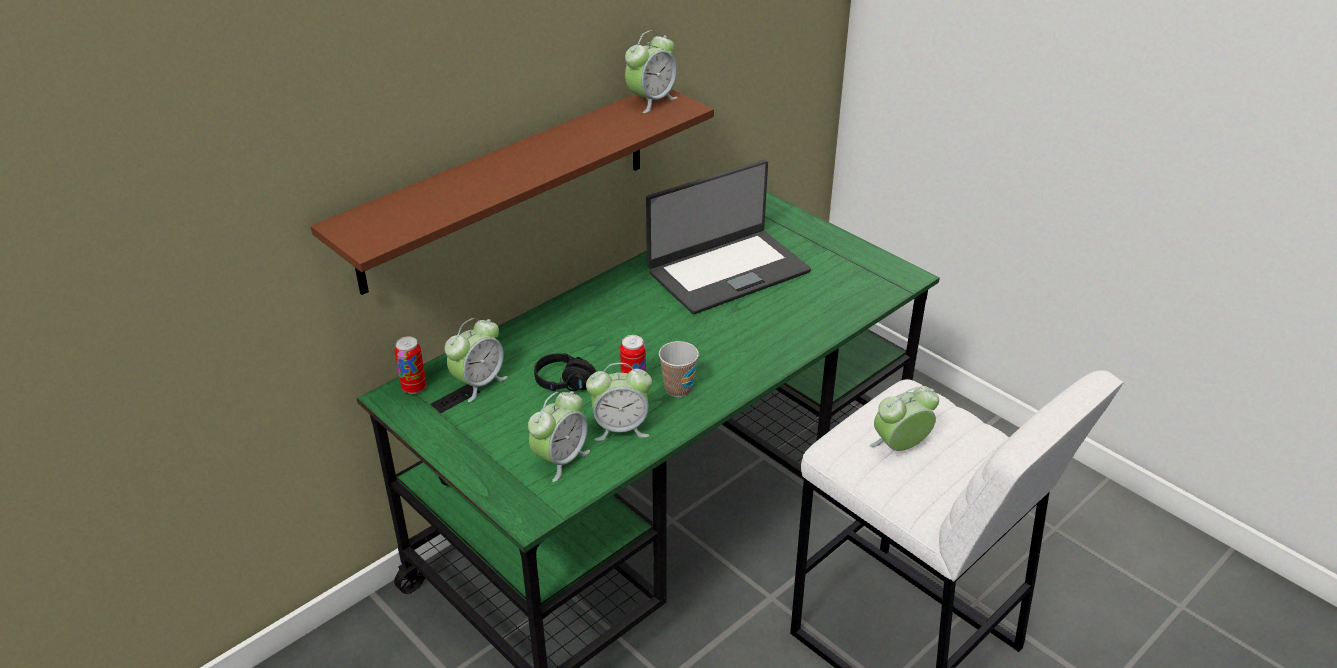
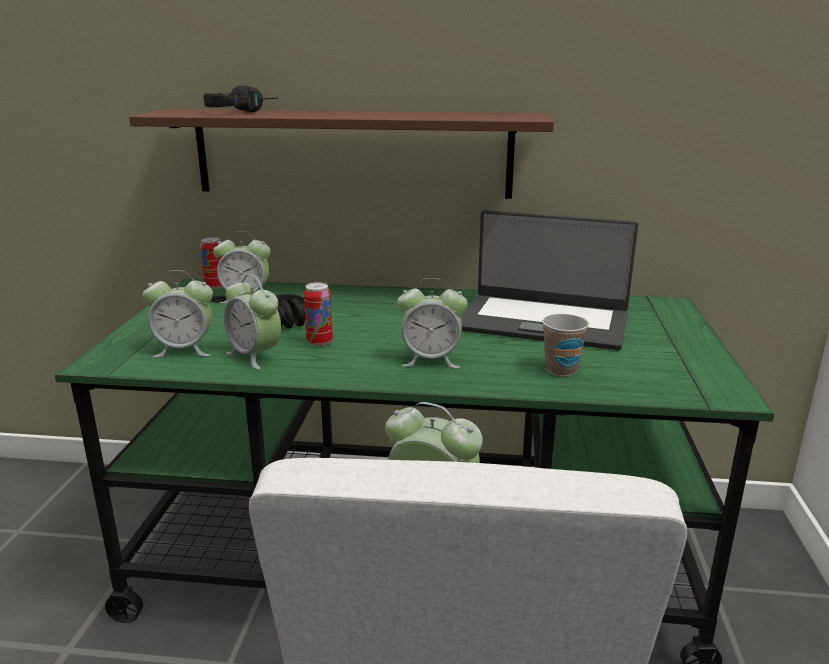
camera: 50 degrees right, 15 degrees down
(426, 198) = (241, 112): none -> black headphones
(651, 101) = (513, 114): alarm clock -> alarm clock (431, 360)
(678, 389) = (343, 358): cup -> cup (561, 370)

